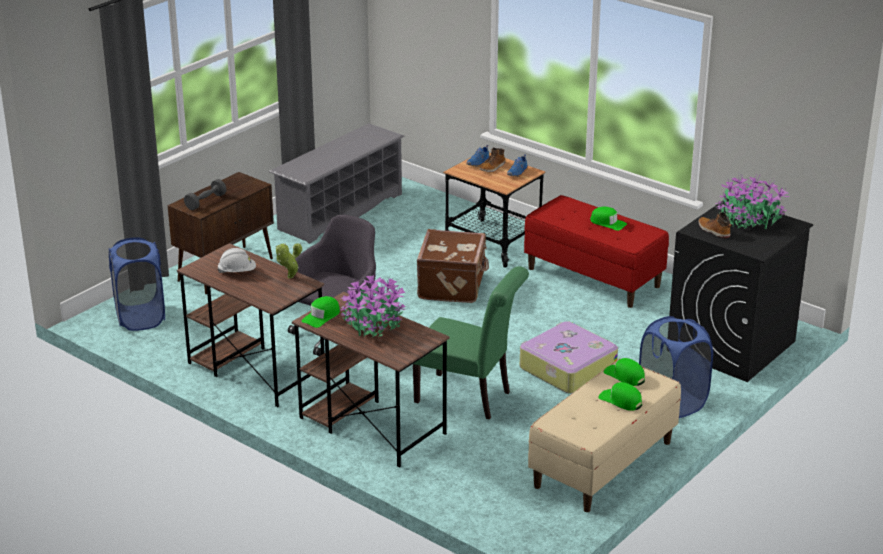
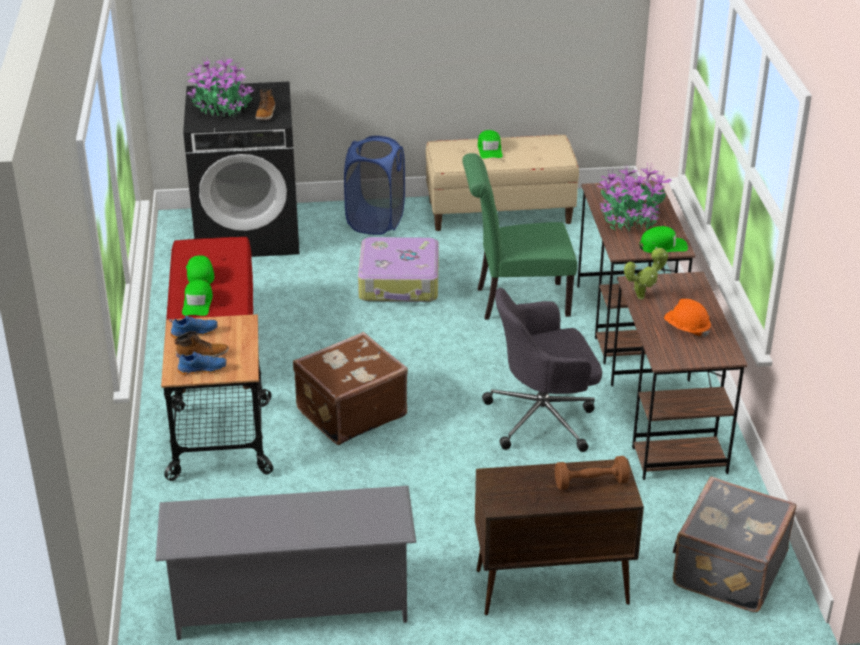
camera: 135 degrees left, 5 degrees up
(140, 318) = (727, 569): blue laundry basket -> grey suitcase
(205, 202) = (591, 483): grey dumbbell -> brown dumbbell
(237, 272) = (686, 329): white hard hat -> orange hard hat
(468, 398) = (516, 301): green chair -> green chair turned 75 degrees counterclockwise
(624, 376) = (456, 160): green cap -> green cap (198, 303)

